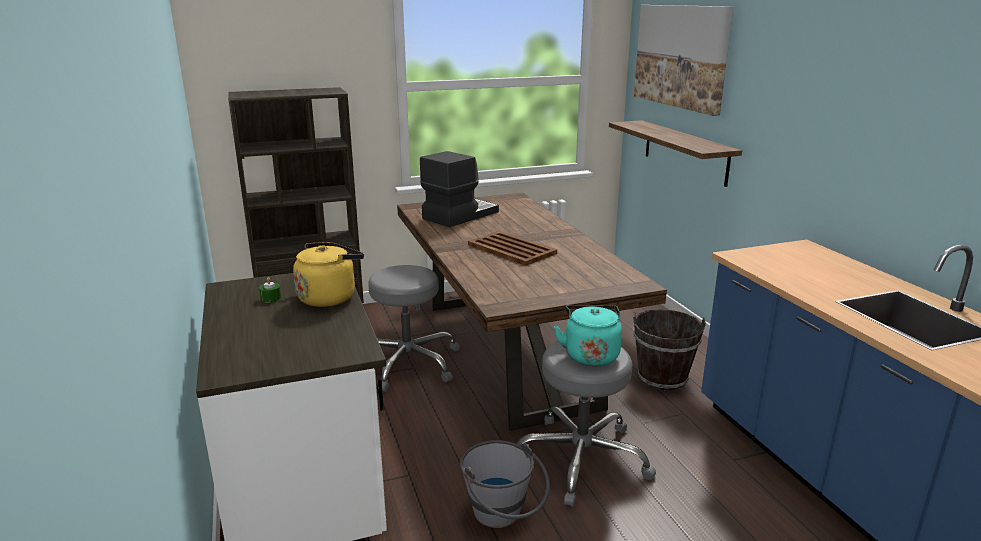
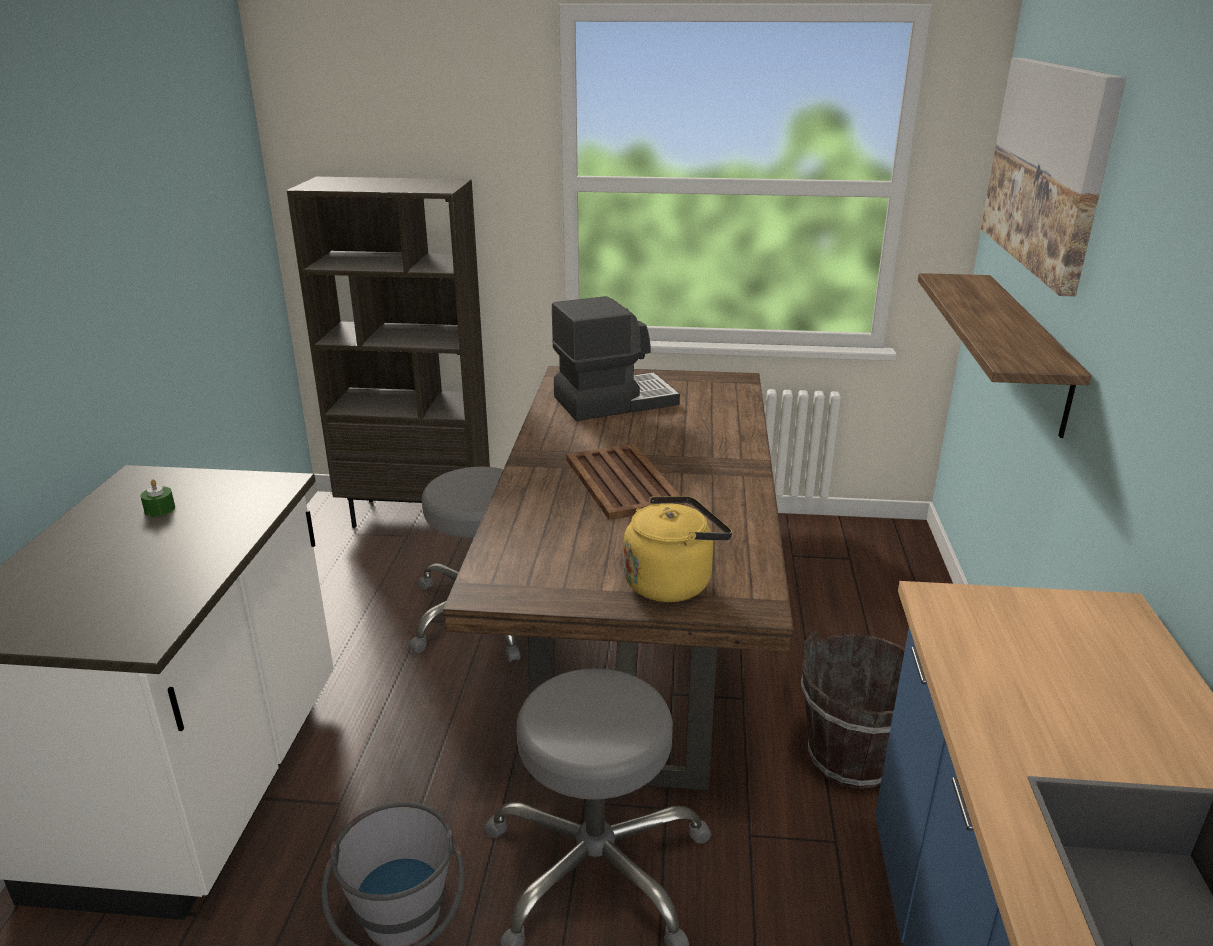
camera: 25 degrees right, 5 degrees up
(329, 297) = (227, 525): yellow kettle -> yellow kettle (672, 582)
(590, 355) = (598, 715): turquoise kettle -> none

